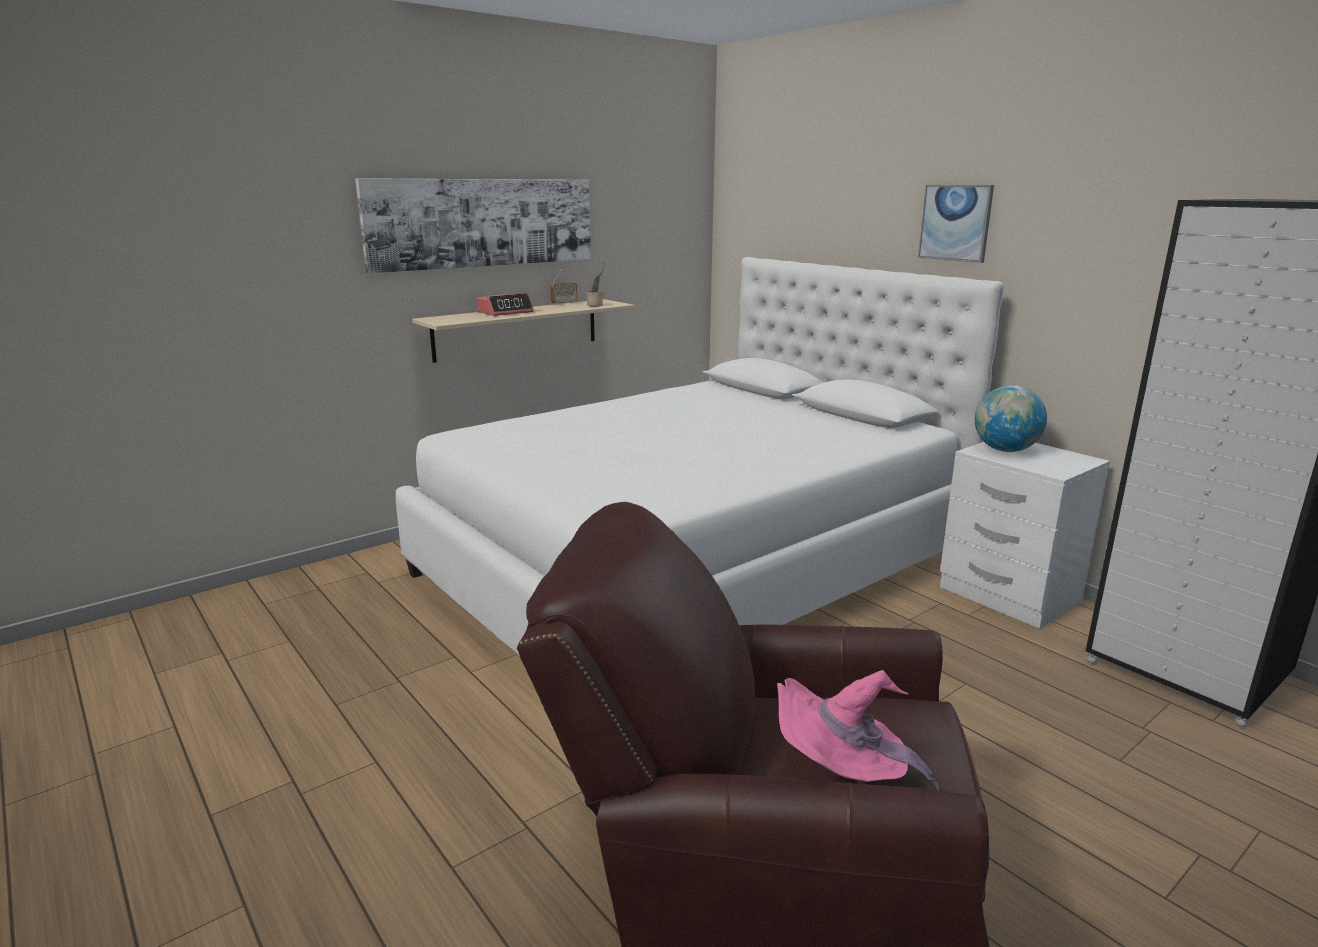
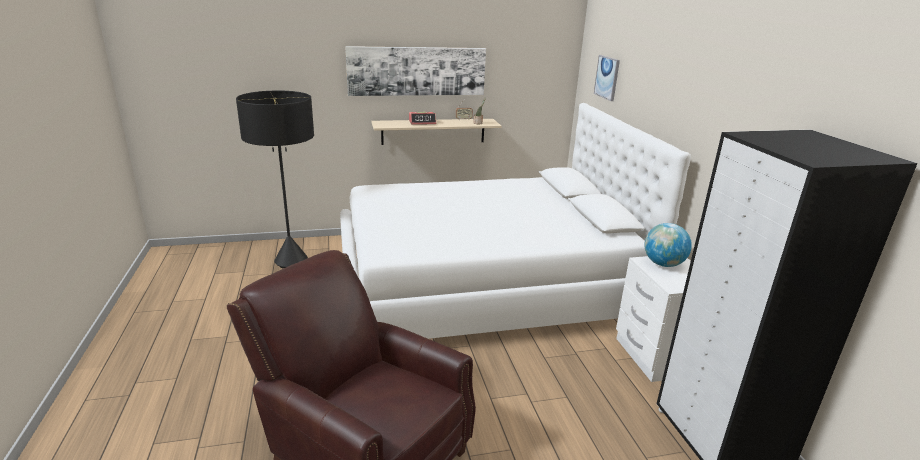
camera: 25 degrees right, 5 degrees up
(315, 614) = (291, 263): none -> black floor lamp
(842, 776) = (362, 407): pink hat -> none
(955, 223) = (679, 106): picture -> picture (607, 77)

